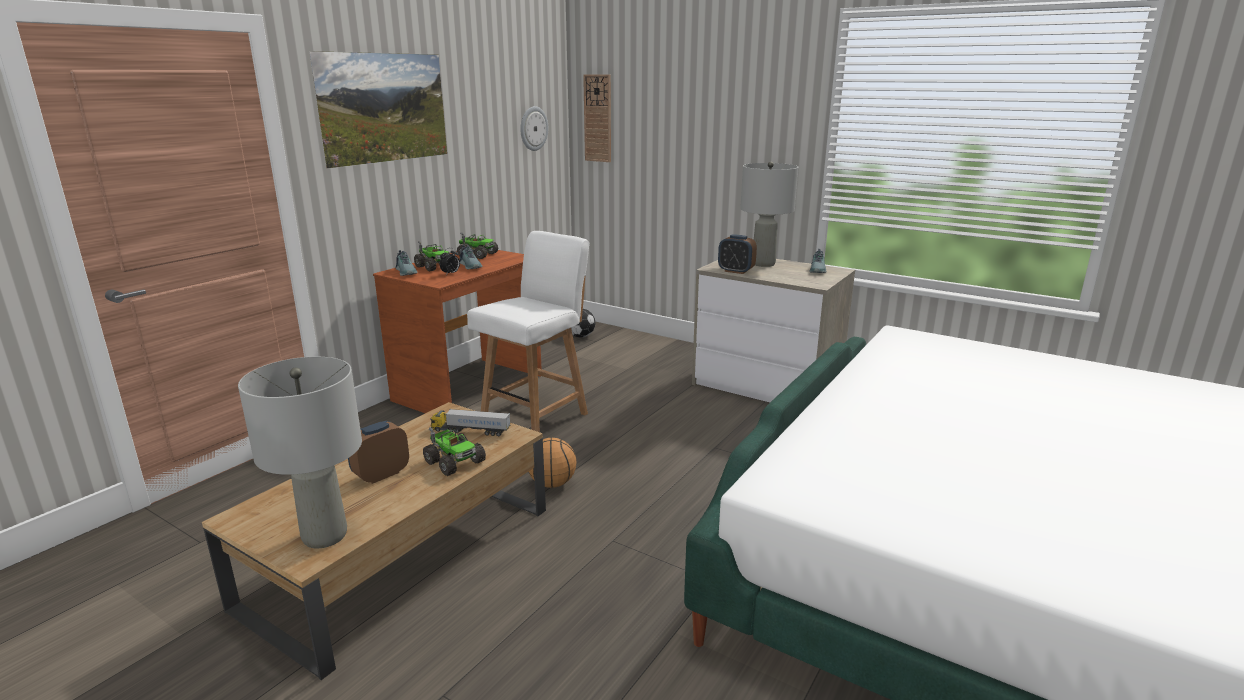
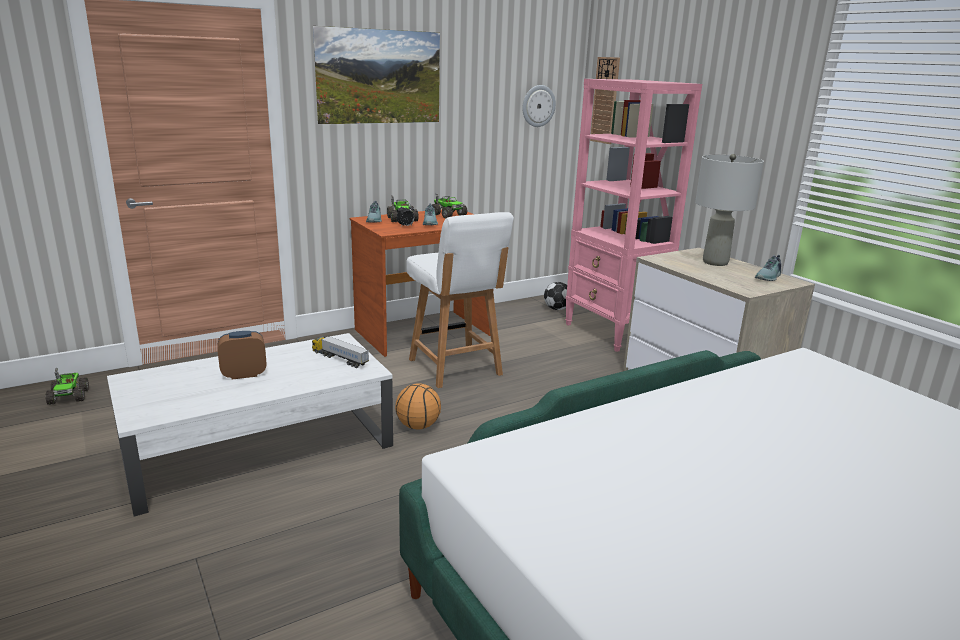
camera: 25 degrees right, 0 degrees up
(324, 535) = (164, 406): grey table lamp -> none
(400, 557) = (257, 448): brown coffee table -> white coffee table
(454, 461) = (303, 378): toy truck -> toy truck (69, 396)
(536, 416) = (455, 368): white chair -> white chair turned 90 degrees clockwise
(651, 348) = (613, 332): none -> pink bookcase
(736, 271) = (675, 264): alarm clock -> none

